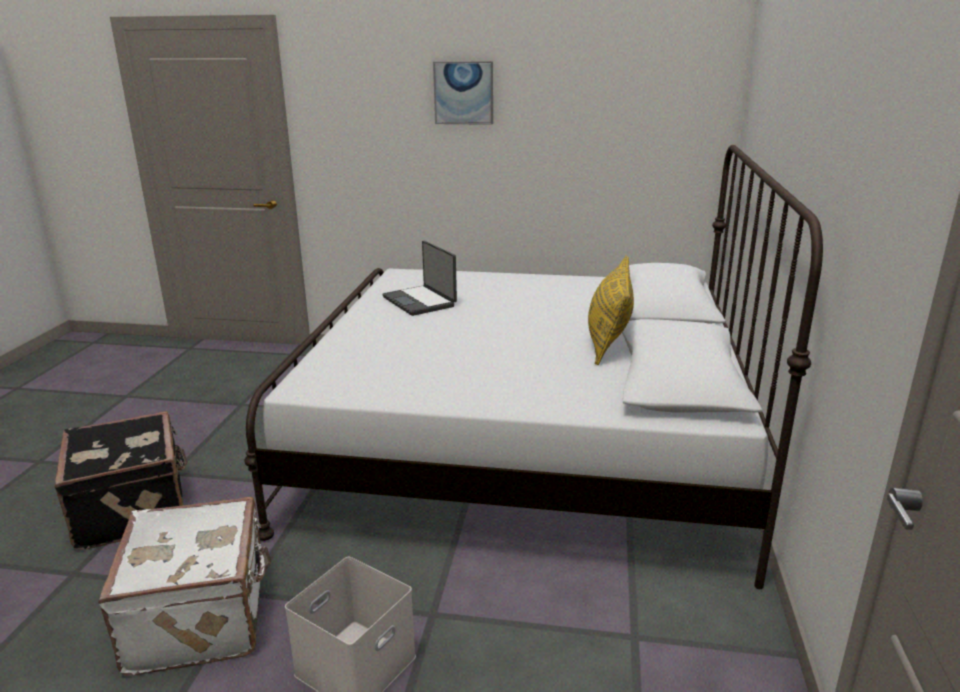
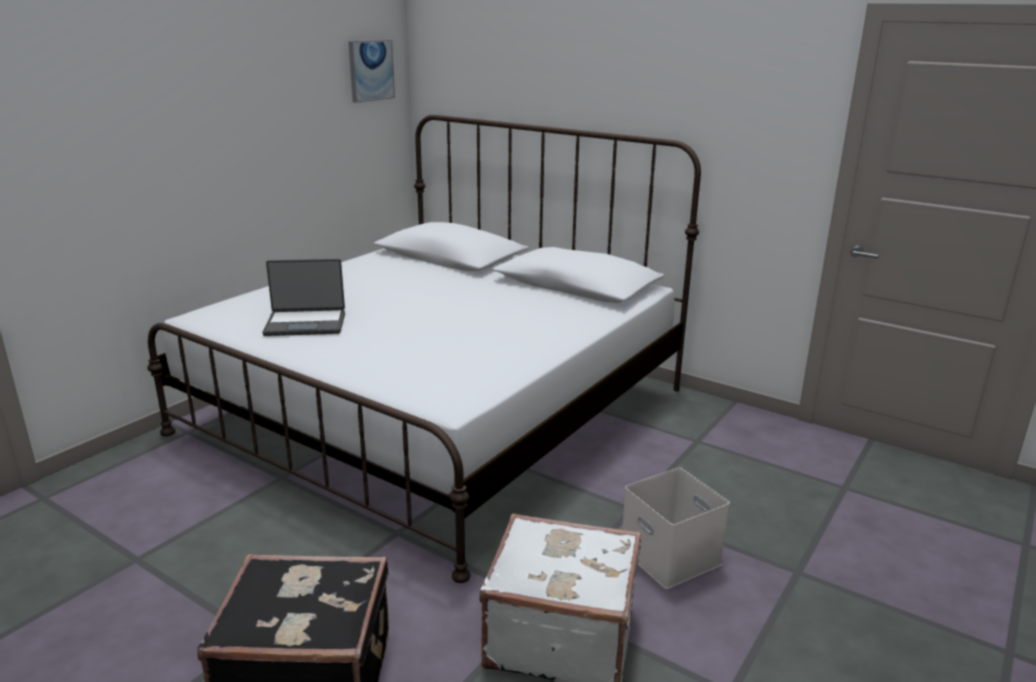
camera: 65 degrees left, 0 degrees up
(463, 93) = (196, 90): picture -> picture (371, 70)
(608, 339) = (496, 285): yellow pillow -> none

